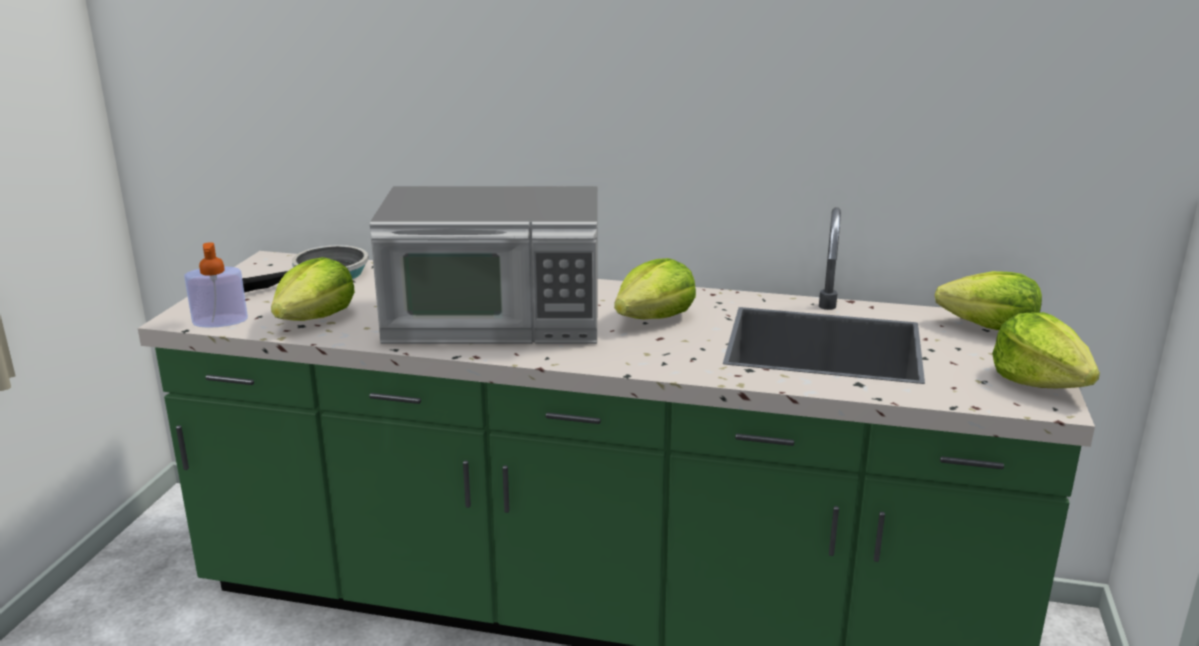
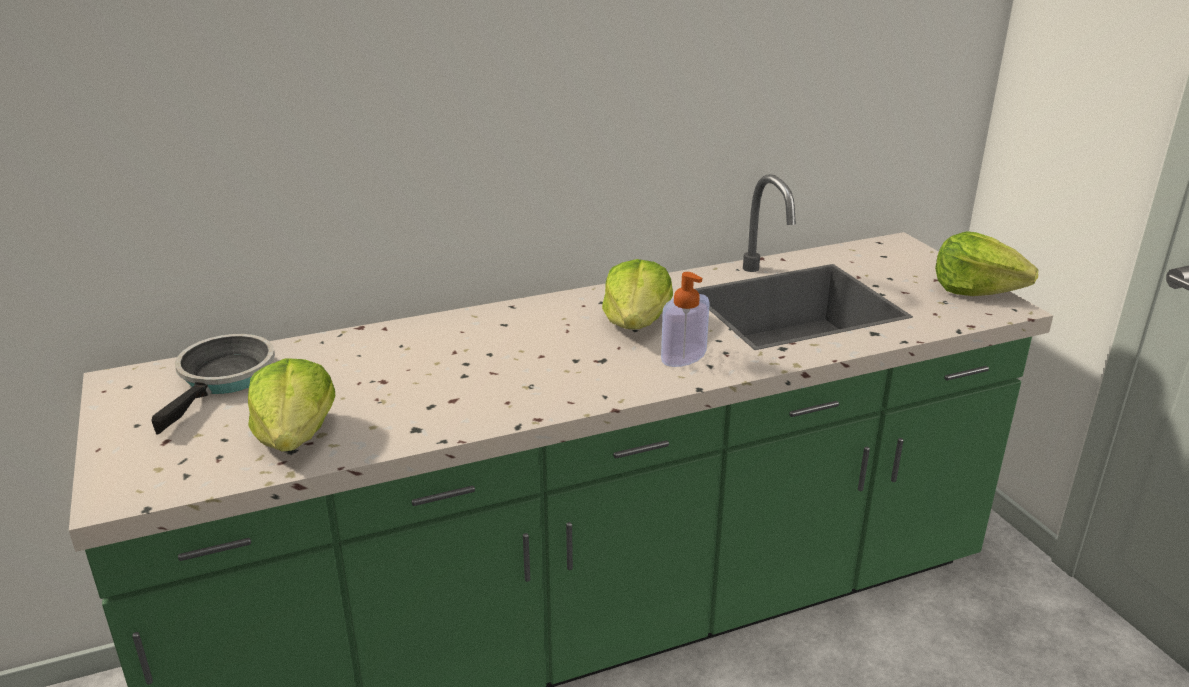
camera: 35 degrees left, 5 degrees up
(220, 321) = (176, 480): soap dispenser -> soap dispenser (683, 355)
(495, 321) = (497, 373): microwave -> none
(989, 327) = (883, 253): lettuce -> none

